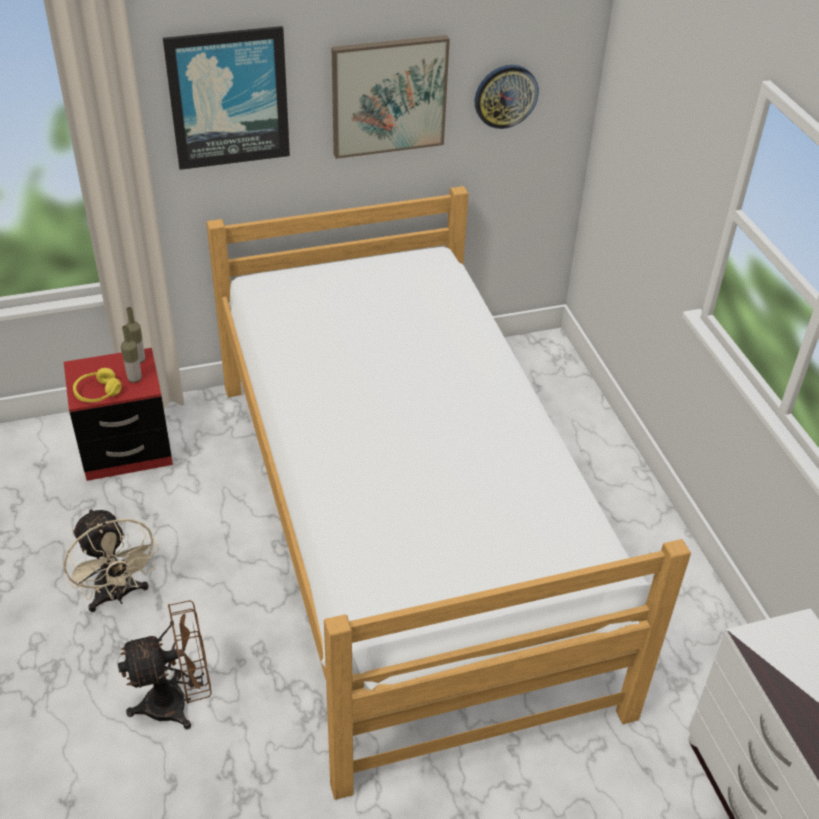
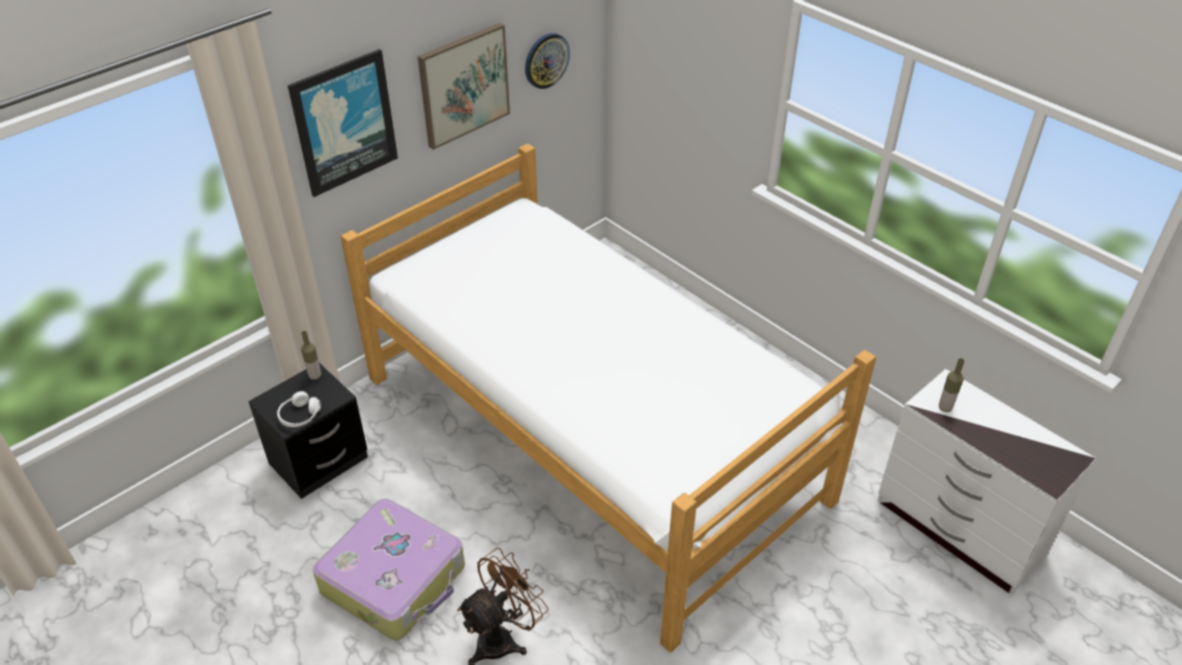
camera: 25 degrees left, 0 degrees up
(97, 393) = (299, 416): yellow headphones -> white headphones
(117, 595) = (395, 579): beige fan -> suitcase
(126, 450) = (319, 461): red nightstand -> black nightstand
(134, 379) = (323, 392): bottle -> bottle (945, 407)

